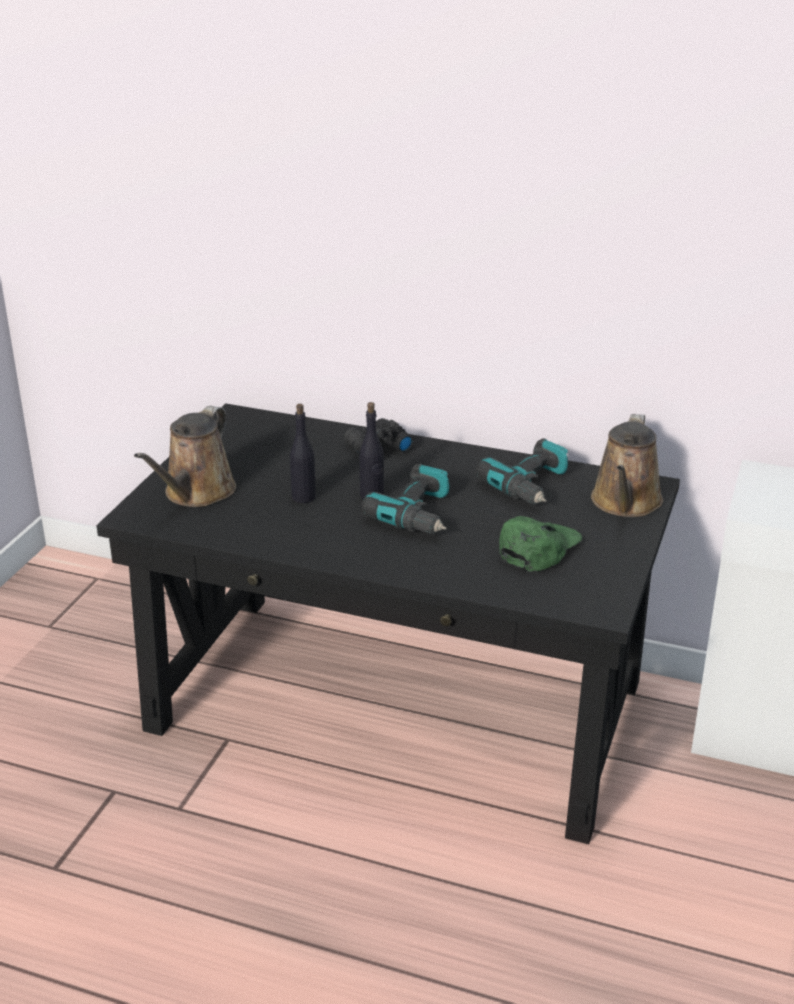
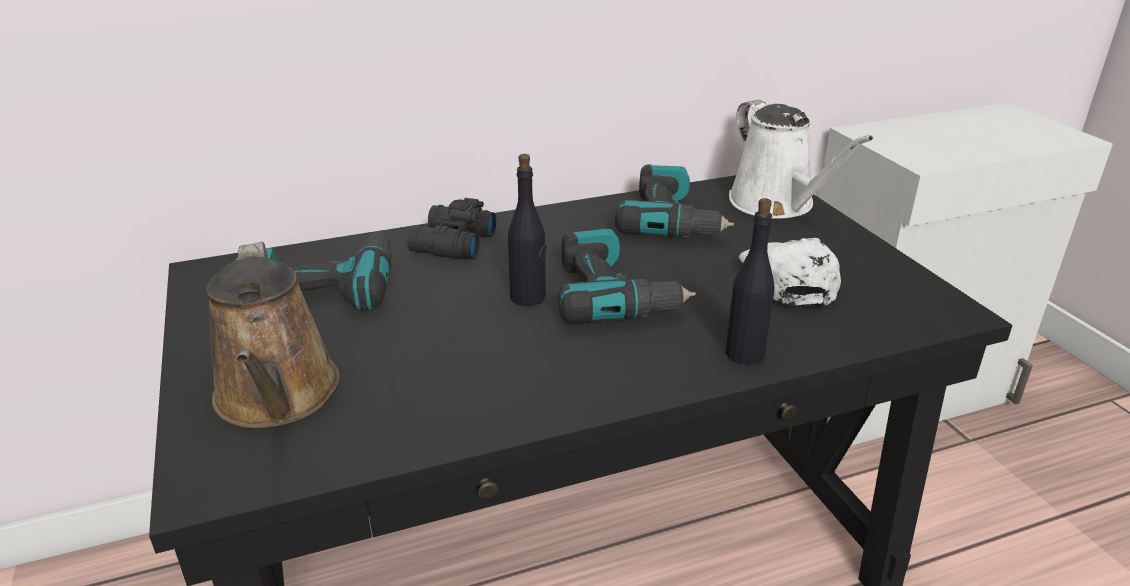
camera: 40 degrees left, 0 degrees up
(283, 448) = (331, 287): none -> power drill
(304, 497) = (446, 335): black bottle -> black bottle (744, 353)
(538, 548) = (786, 278): green cap -> white cap
(625, 503) = (776, 204): brown watering can -> white watering can

